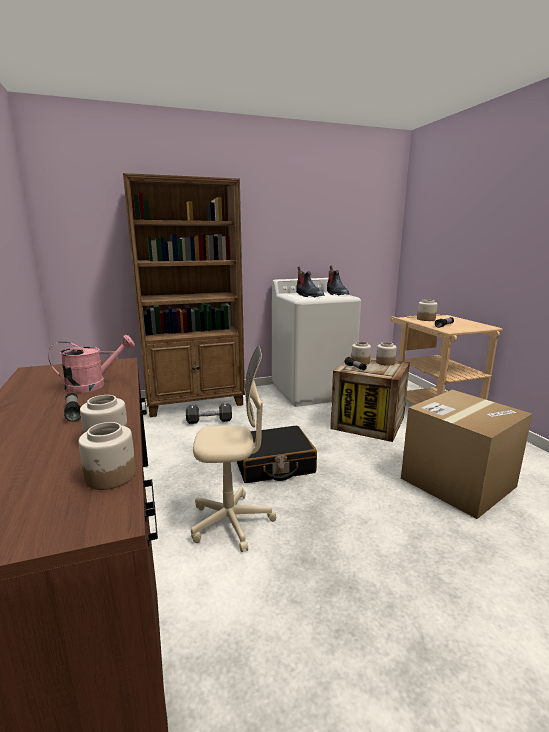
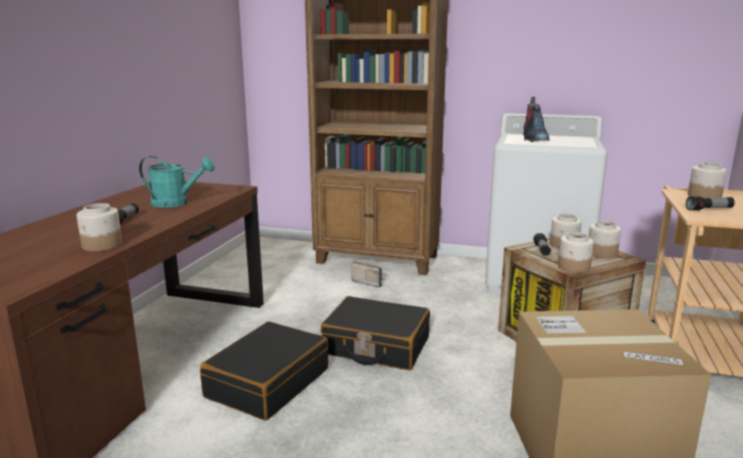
camera: 35 degrees right, 0 degrees up
(93, 385) = (176, 203): pink watering can -> turquoise watering can
(111, 476) = (58, 268): jar -> jar (574, 267)
(209, 421) = (368, 282): black dumbbell -> radio
(231, 522) = (267, 383): beige office chair -> black suitcase
(336, 294) = (584, 140): boot -> none

